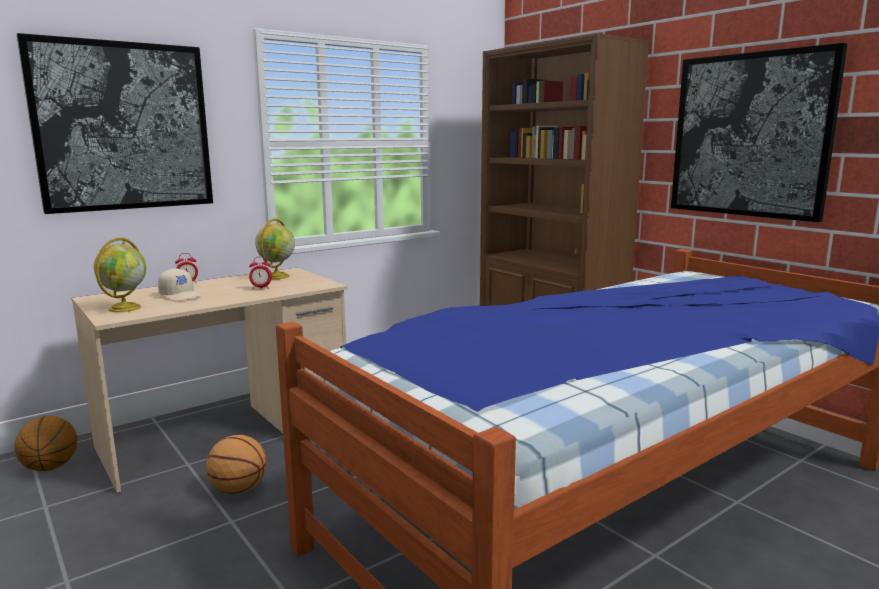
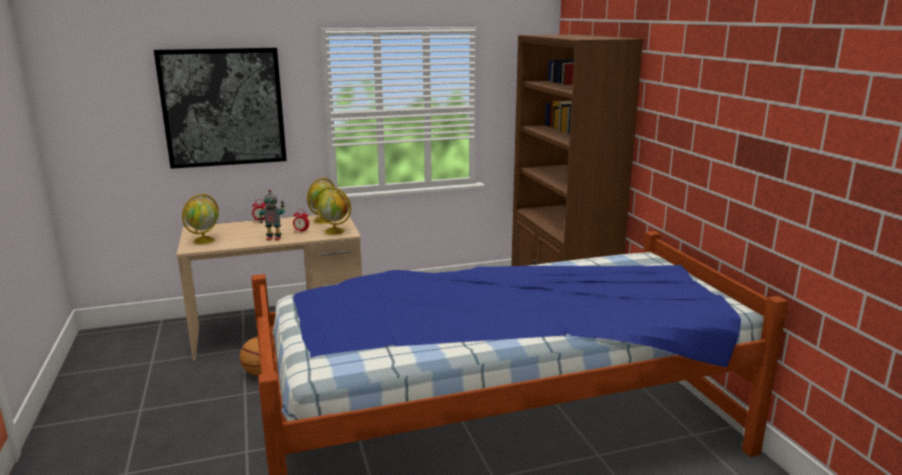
camera: 20 degrees right, 5 degrees up
(50, 467) = (166, 336): basketball -> none
(181, 296) = (245, 233): beige cap -> none
(230, 297) = (274, 238): none -> toy robot
(307, 284) = (335, 231): none -> globe
(750, 135) = (701, 141): picture -> none

